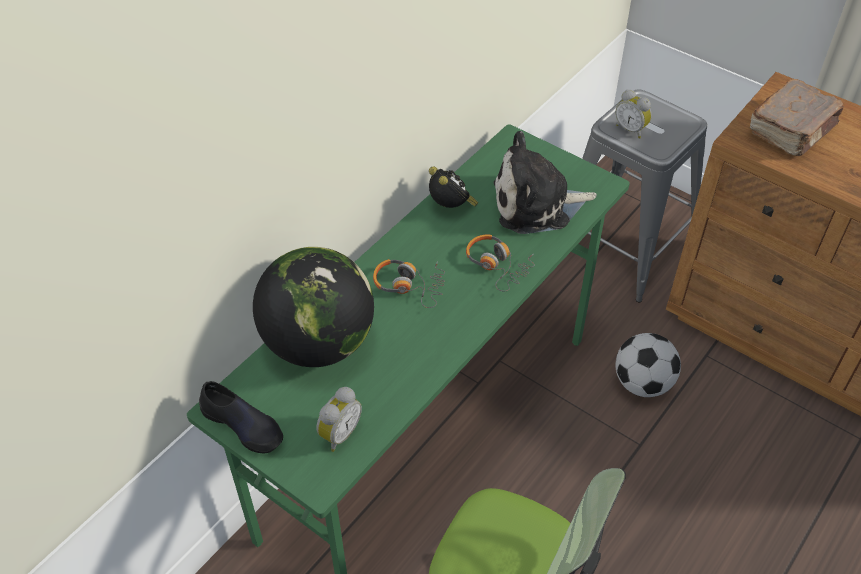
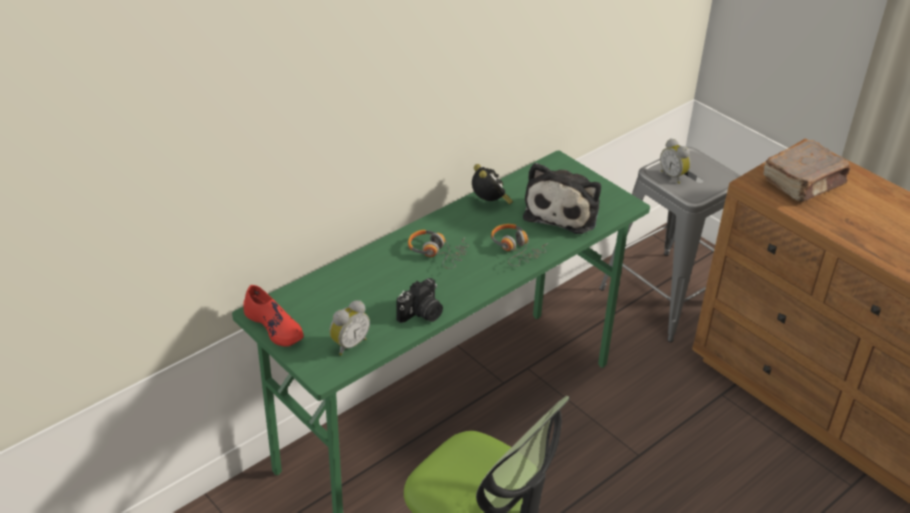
camera: 10 degrees right, 10 degrees down
(243, 424) = (274, 326): black shoe -> red shoe
(318, 343) = (351, 281): globe -> none
(413, 375) = (421, 314): none -> camera
(537, 204) = (564, 211): plush toy -> plush toy turned 75 degrees counterclockwise
(643, 383) = (655, 407): football -> none

